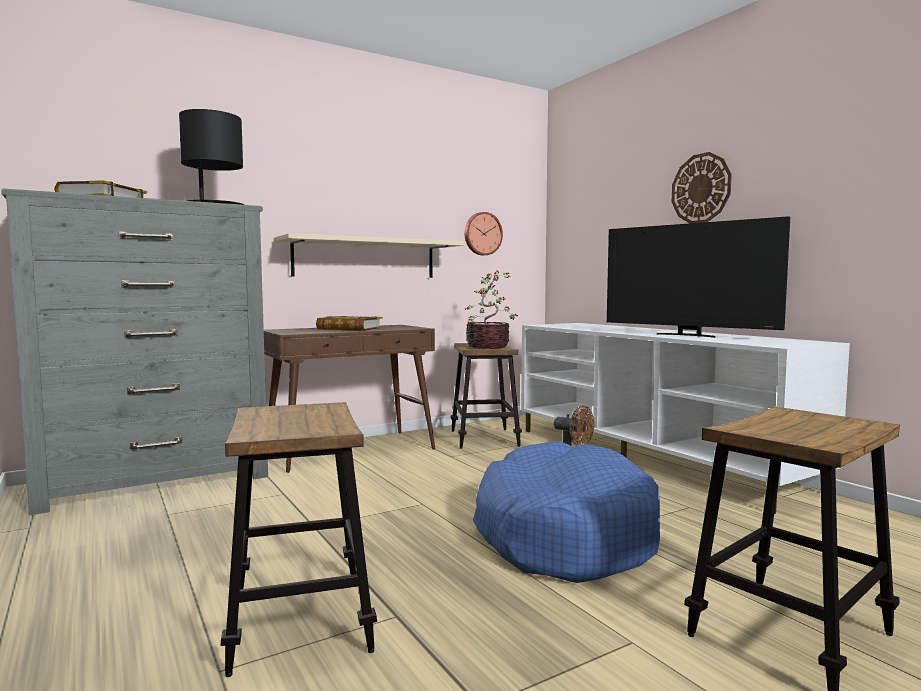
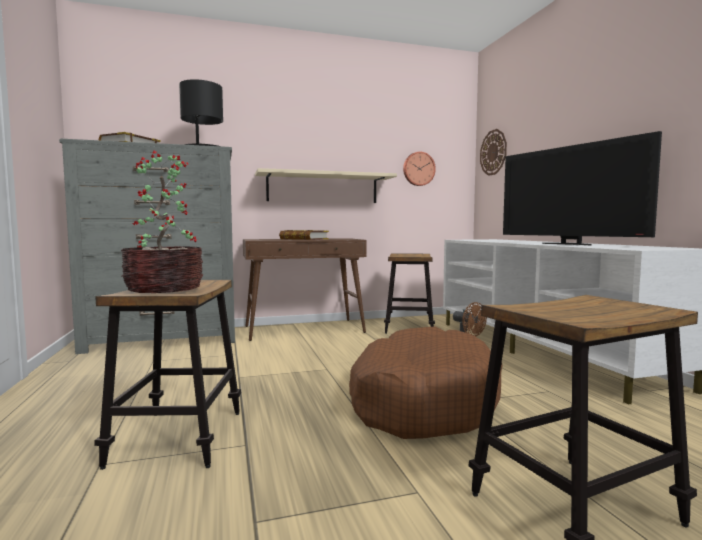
camera: 15 degrees right, 0 degrees up
(489, 346) = (413, 255): potted plant -> potted plant (165, 288)
(563, 534) = (421, 401): blue dog bed -> brown dog bed
(701, 188) = (592, 117): wall clock -> wall clock (493, 152)

